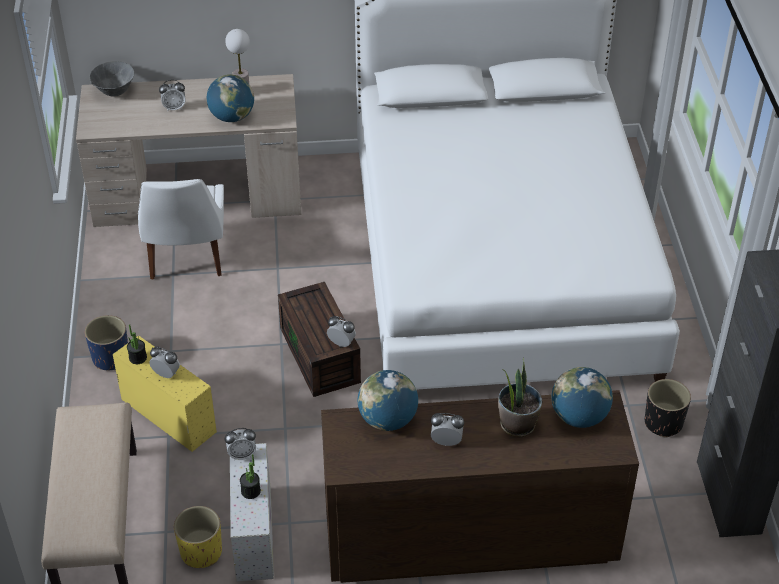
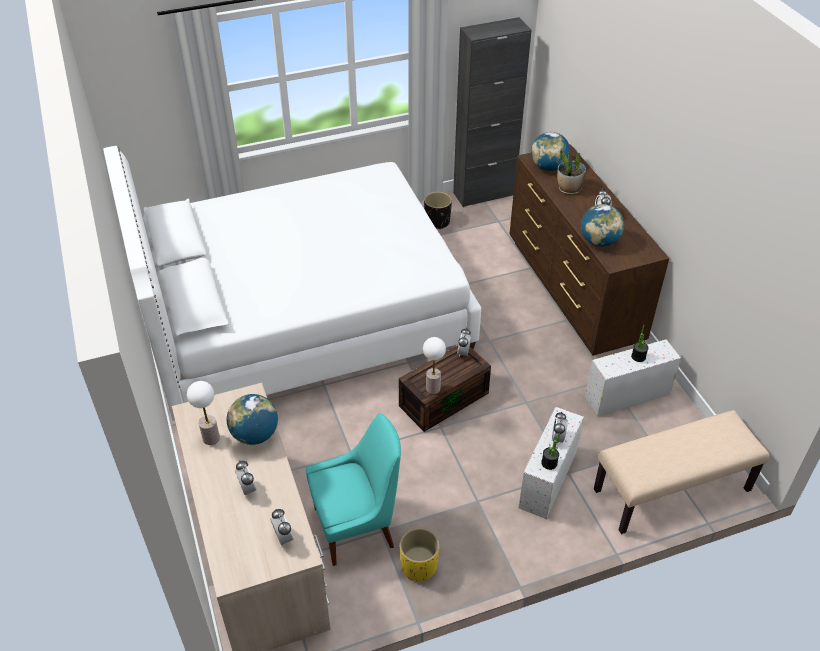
camera: 105 degrees left, 0 degrees up
(110, 358) = (503, 545): blue planter -> none
(114, 92) = (227, 556): grey bowl -> none
(167, 414) = (547, 481): yellow storage box -> white storage box
(186, 259) = (357, 526): white chair -> turquoise chair
(201, 552) = (658, 420): yellow planter -> yellow planter (419, 566)
(242, 455) = (610, 369): alarm clock -> alarm clock (283, 537)
(296, 305) = (433, 388): none -> table lamp

